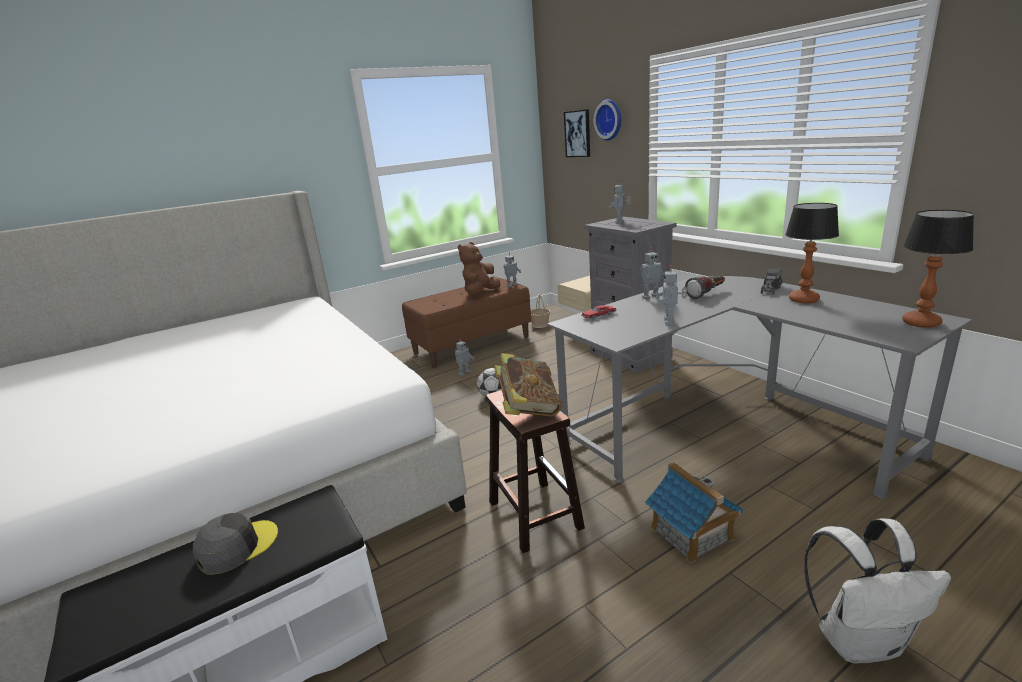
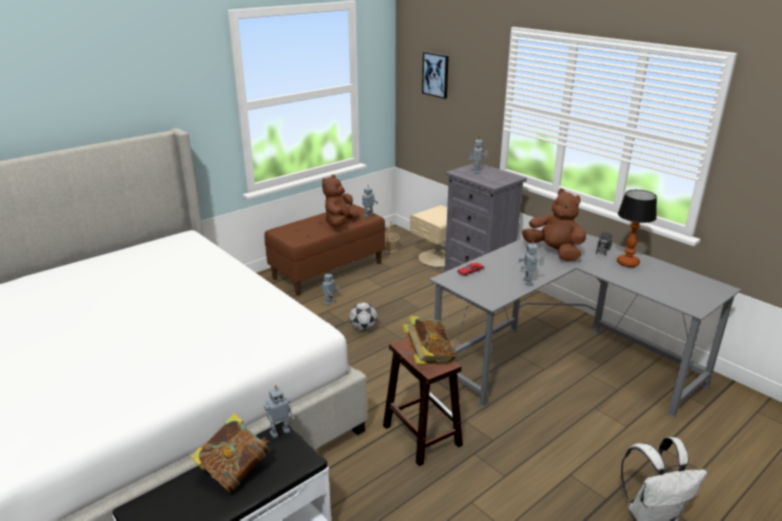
camera: 10 degrees left, 5 degrees up
(237, 547) = (234, 471): grey cap -> book
(610, 119) = (469, 70): wall clock -> none
(650, 297) = (508, 253): toy robot -> toy robot (279, 432)
(691, 534) = (542, 448): toy house -> none
(707, 294) = (554, 252): flashlight -> brown plush toy
(920, 322) = (707, 291): table lamp -> none

